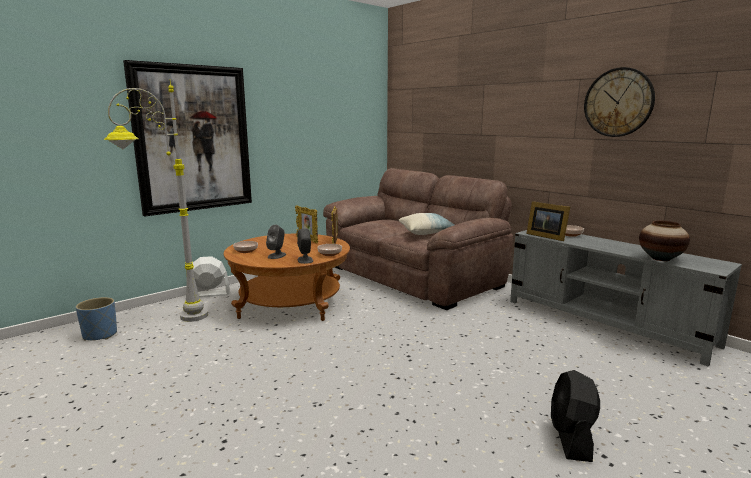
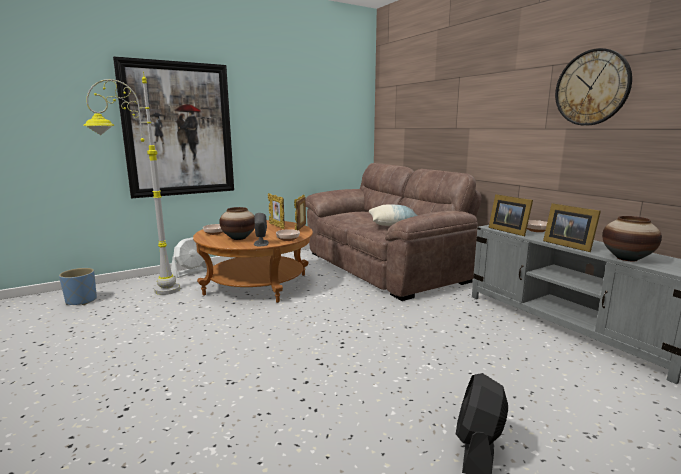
camera: 10 degrees right, 0 degrees up
(209, 294) = (190, 272): white fan -> white fan turned 135 degrees clockwise
(277, 255) = (239, 238): grey speaker -> vase
(605, 248) = (567, 245): none -> picture frame

